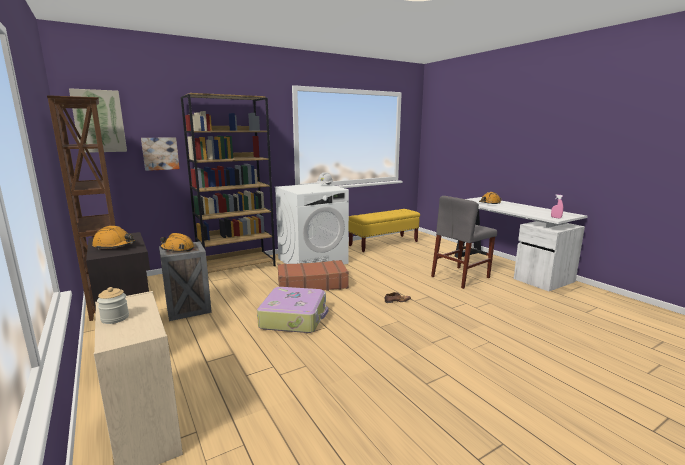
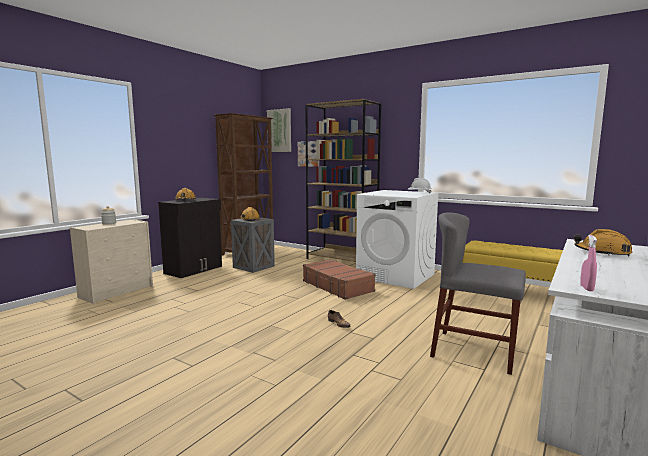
camera: 65 degrees right, 5 degrees down
(294, 318) = (263, 294): suitcase -> none

